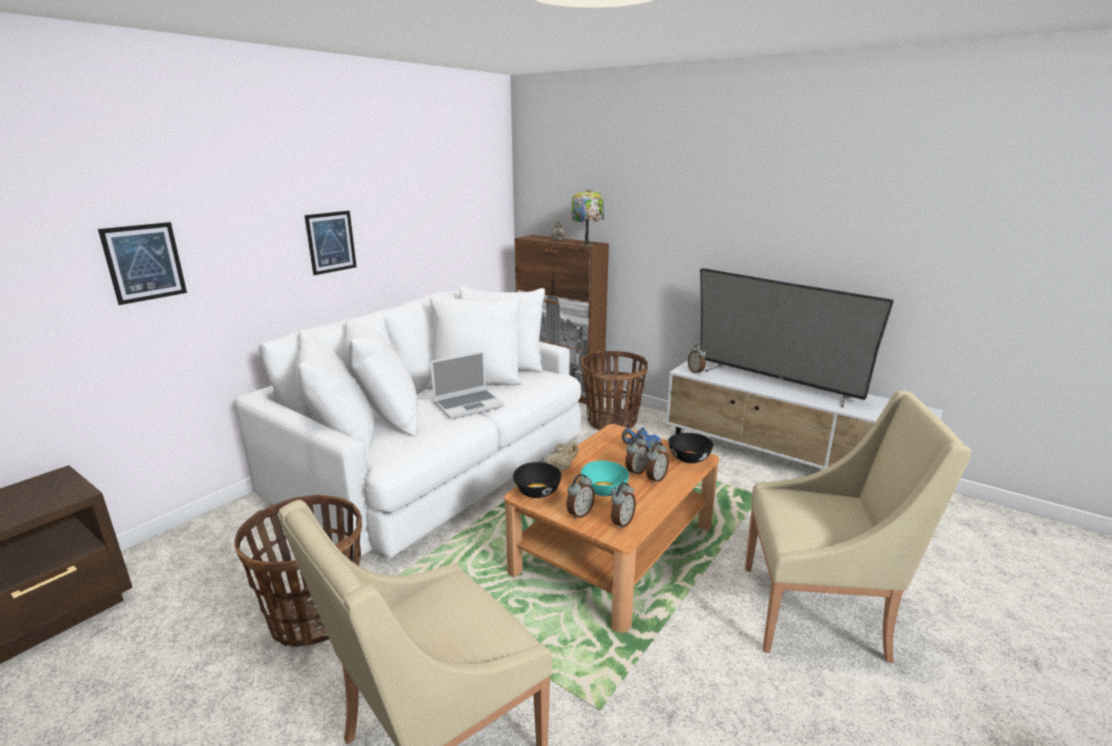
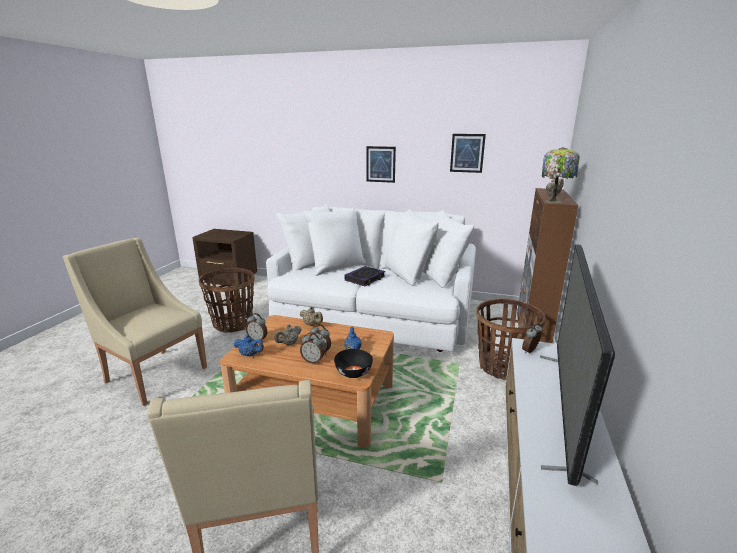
camera: 70 degrees right, 0 degrees up
(144, 262) = (289, 158): picture -> picture (467, 153)
(469, 405) = (365, 279): laptop -> book
(538, 492) = (279, 323): black bowl -> none
(604, 490) = (289, 343): turquoise bowl -> beige teapot
(621, 523) = (250, 355): alarm clock -> blue teapot

